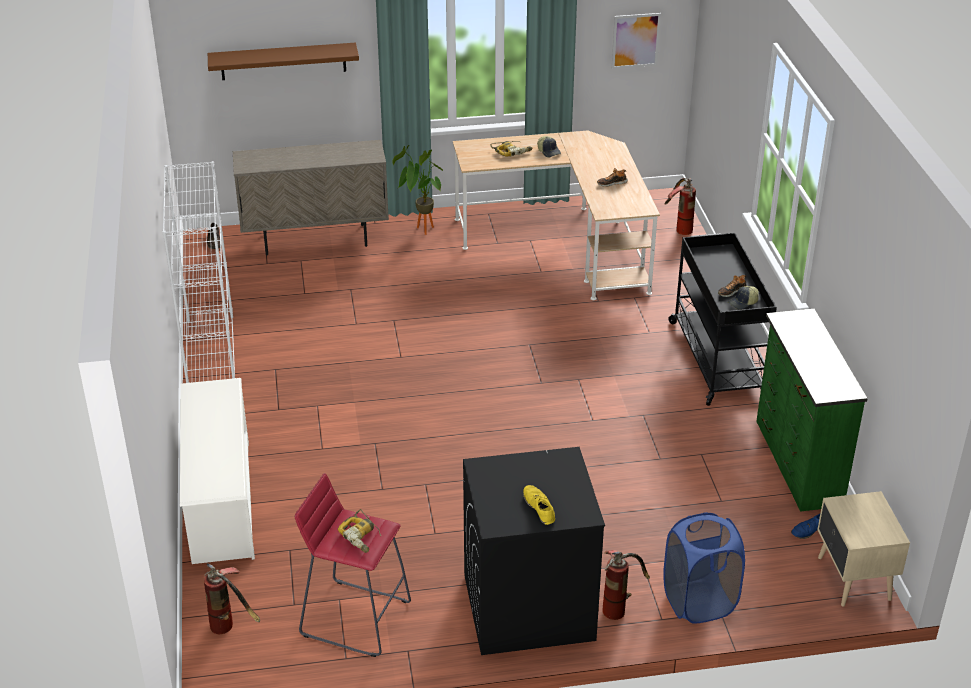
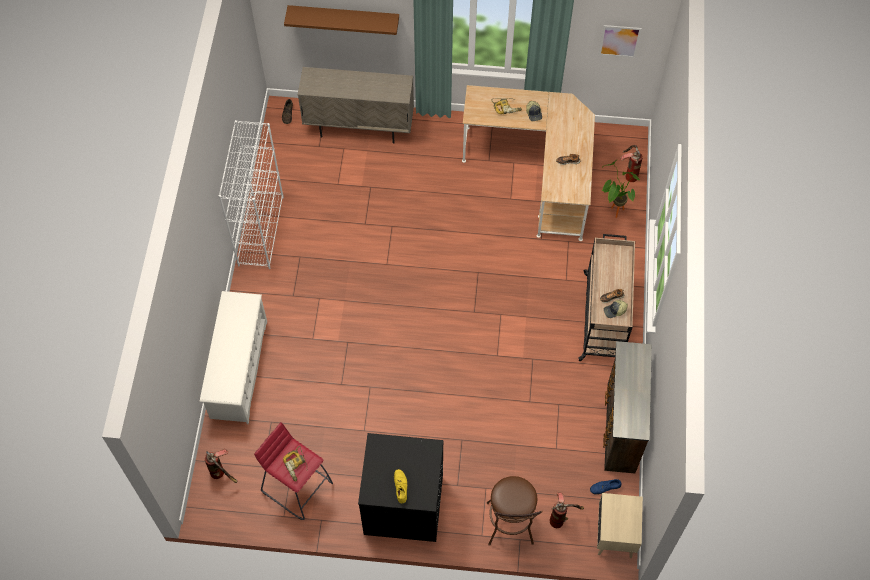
camera: 15 degrees right, 25 degrees up
(421, 230) = (437, 134): potted plant -> potted plant (613, 211)
(619, 606) = (459, 518): fire extinguisher -> fire extinguisher (561, 518)
(699, 602) = (510, 528): blue laundry basket -> brown stool
(716, 358) = (603, 316): black cart -> beige cart
(796, 463) = (619, 428): green dresser -> brown dresser

